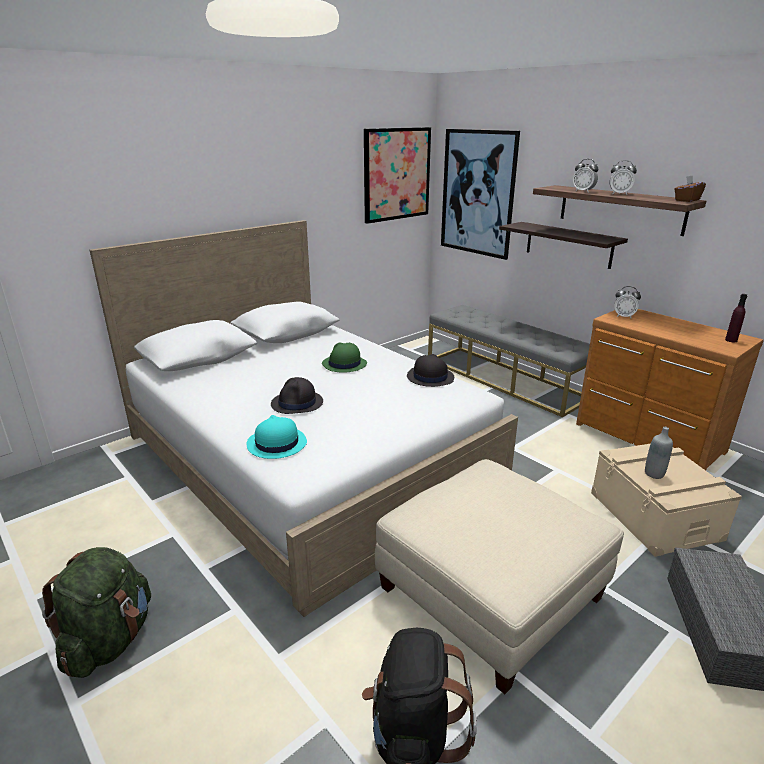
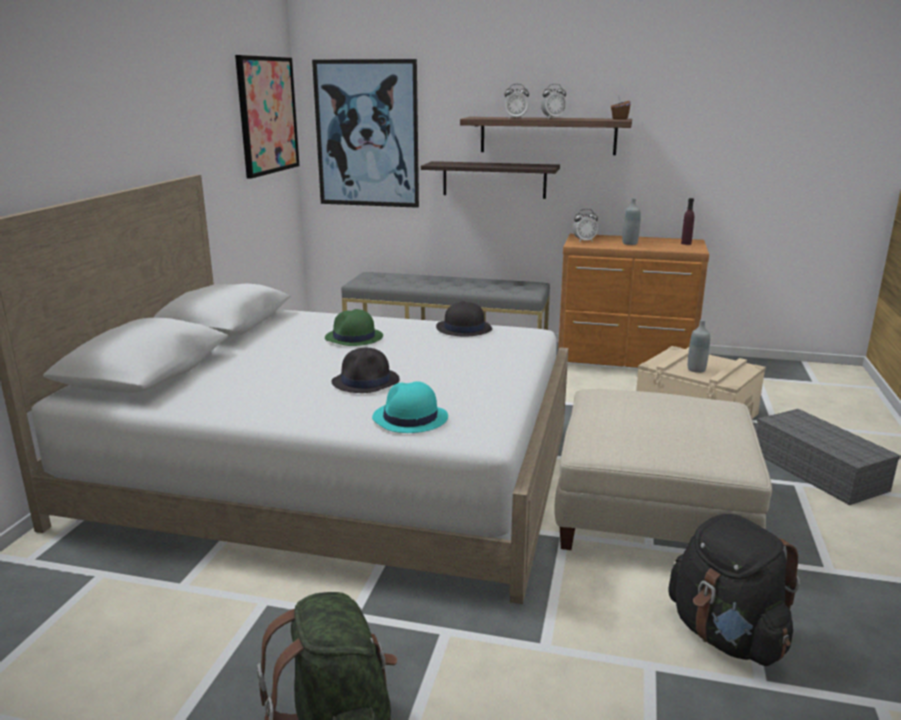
camera: 35 degrees left, 5 degrees down
(667, 328) = (629, 243): none -> grey bottle

